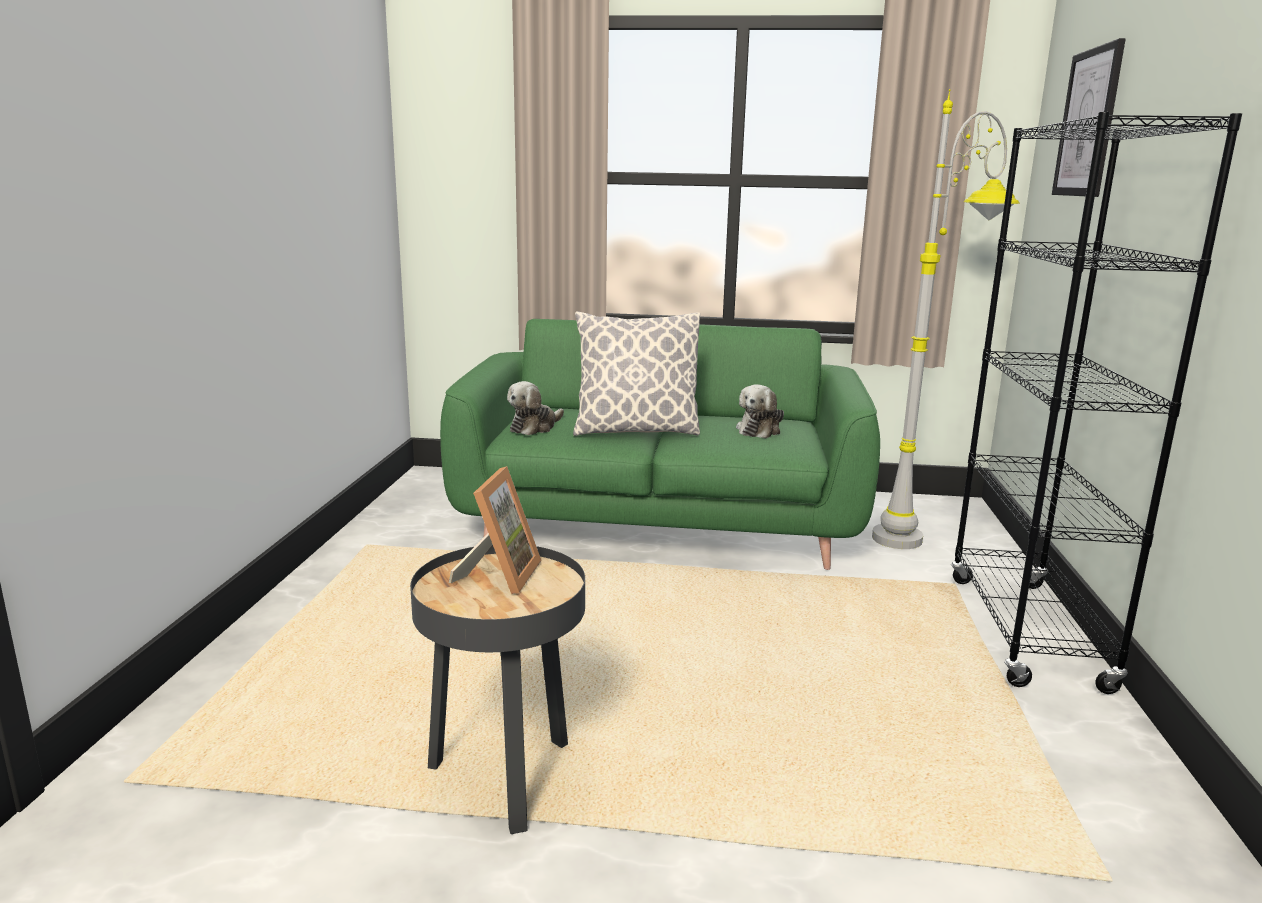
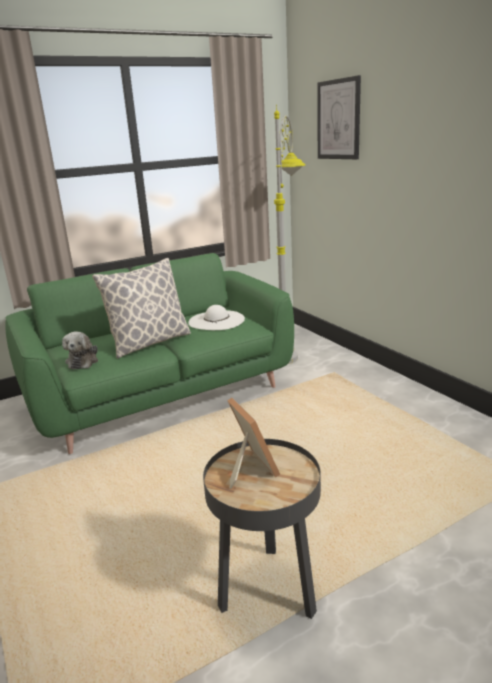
camera: 35 degrees left, 5 degrees up
(759, 430) = (216, 320): plush toy -> white hat
(1026, 632) = (384, 384): black bookcase -> none

